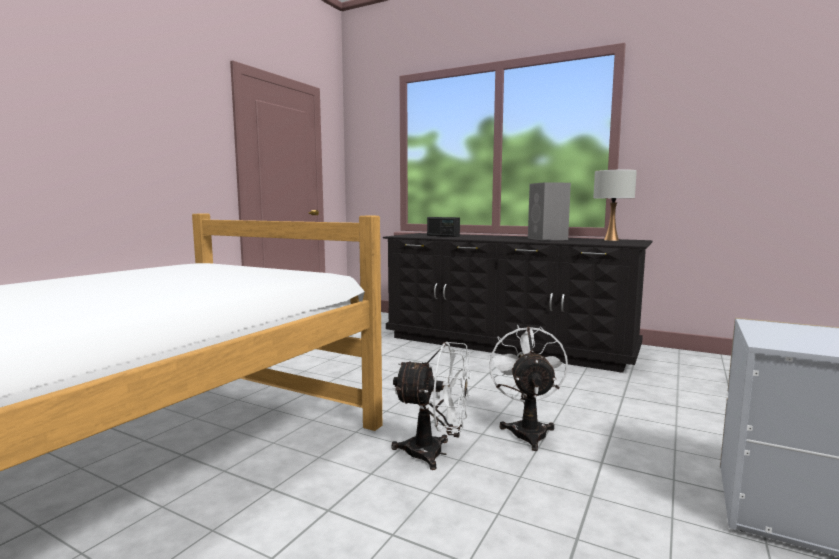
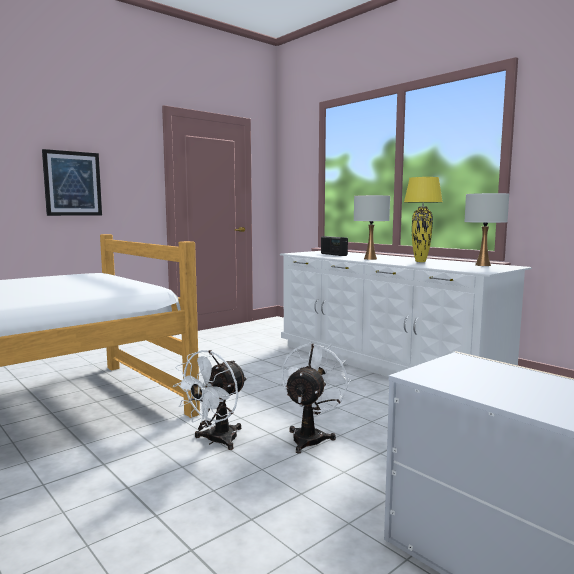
camera: 20 degrees right, 0 degrees up
(128, 149) = (72, 183): none -> picture
(434, 453) = (216, 441): white fan -> white fan turned 90 degrees clockwise
(493, 238) = (370, 259): none -> white table lamp
(507, 344) = (385, 362): black dresser -> white dresser
(547, 239) = (420, 261): grey speaker -> yellow table lamp

